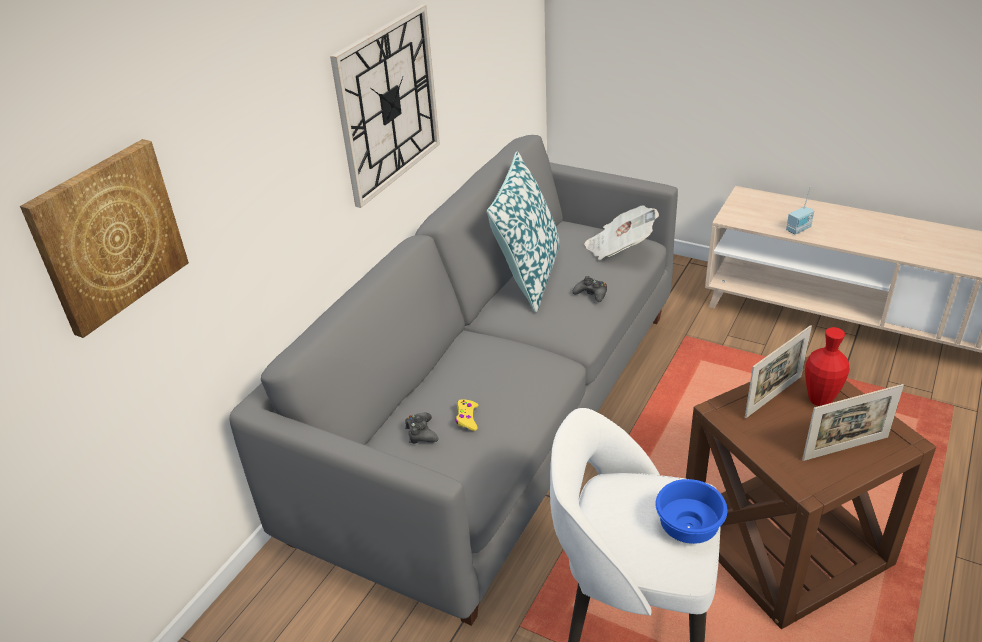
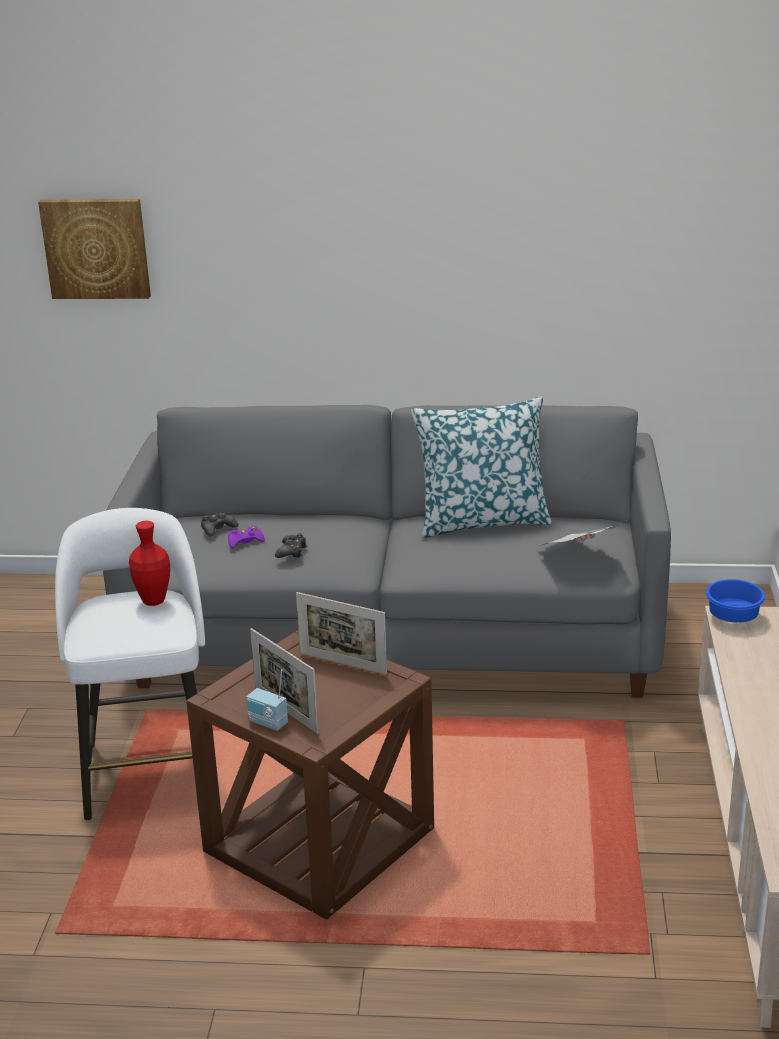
camera: 65 degrees right, 10 degrees down
(388, 104) = (432, 286): wall clock -> none
(467, 418) = (245, 541): yellow game controller -> purple game controller
(591, 293) = (476, 557): black game controller -> black game controller (291, 551)
(686, 528) = (126, 634): blue bowl -> blue bowl (731, 617)
(799, 229) = (745, 664): radio -> radio (267, 723)
(819, 400) = (355, 690): red vase -> red vase (153, 601)

